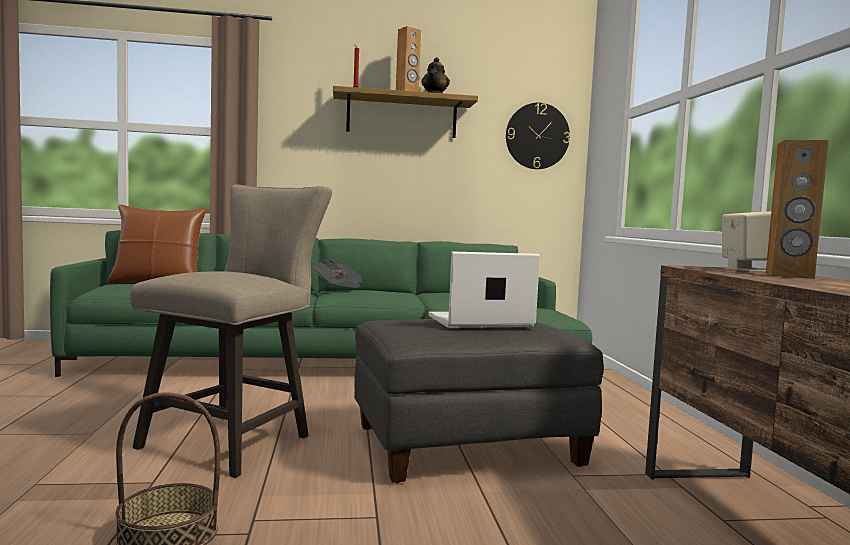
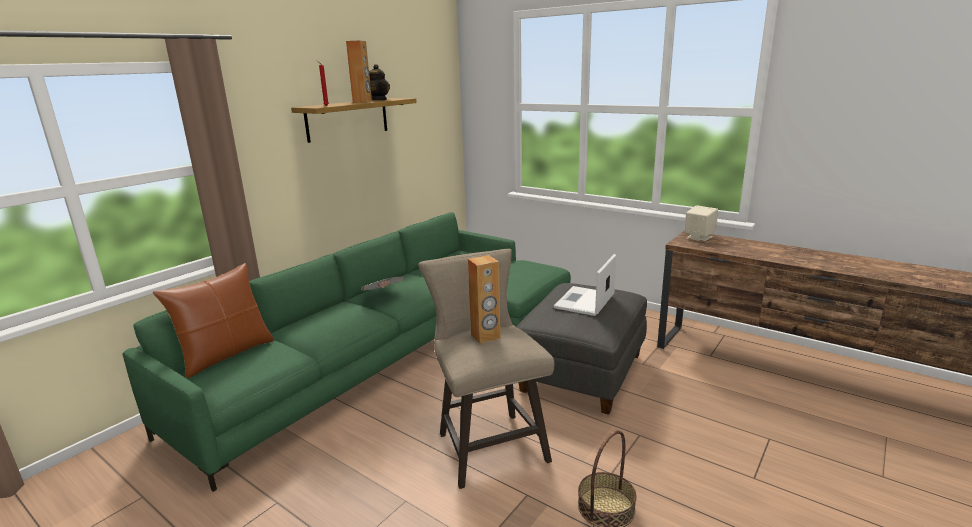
camera: 45 degrees left, 15 degrees up
(537, 136) = (435, 117): wall clock -> none
(789, 276) = (729, 243): brown speaker -> brown speaker (486, 337)

